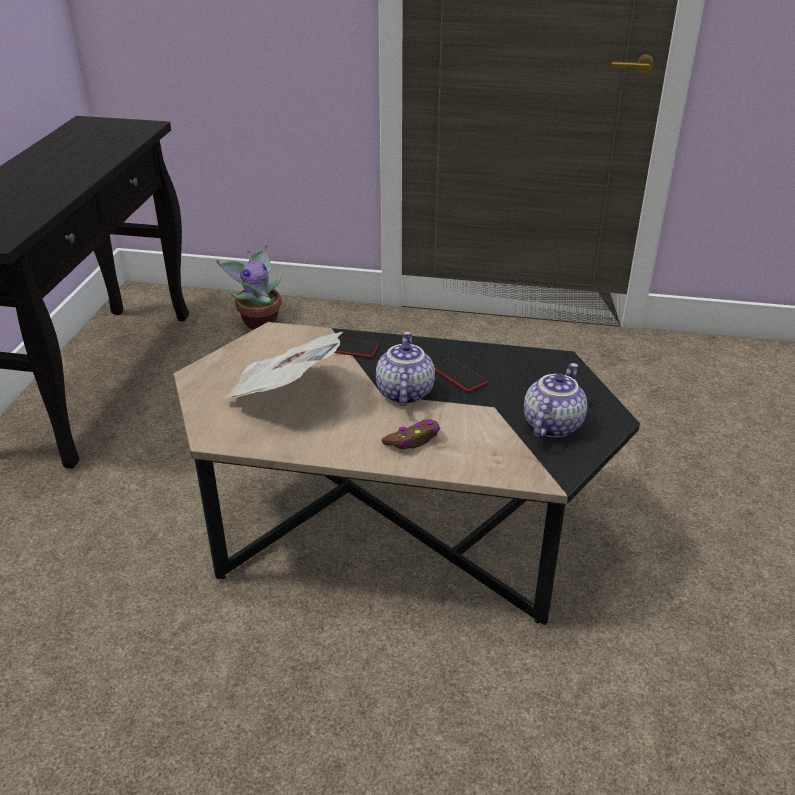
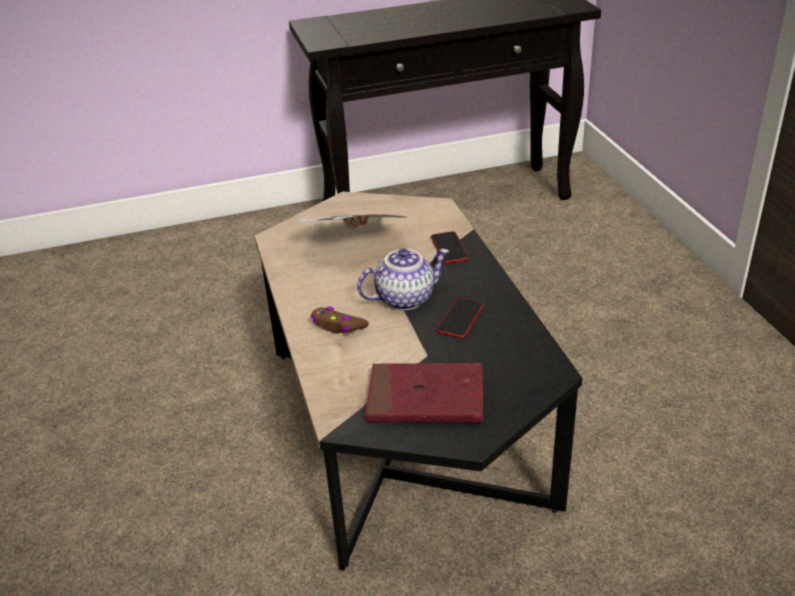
camera: 65 degrees right, 0 degrees up
(259, 321) = (608, 233): potted plant -> none
(551, 424) = (425, 398): teapot -> red book

